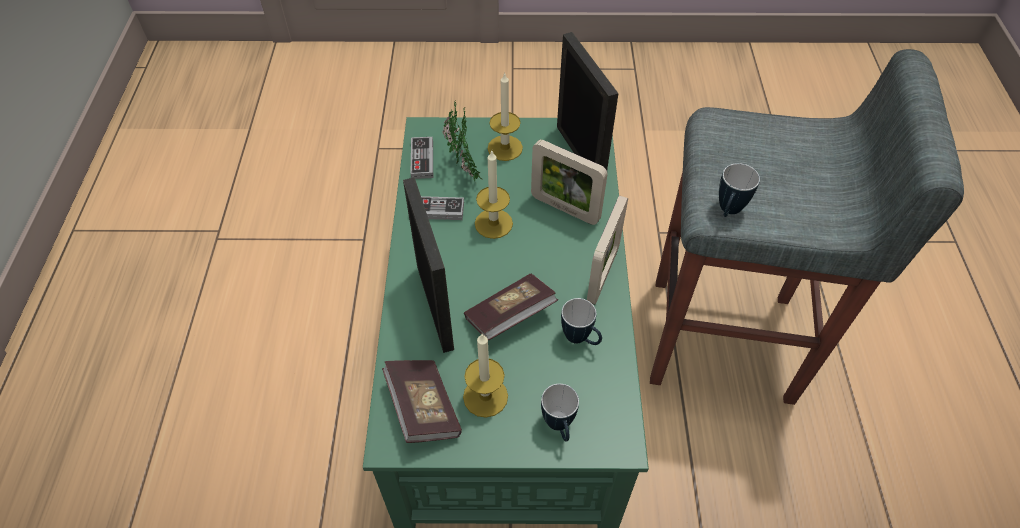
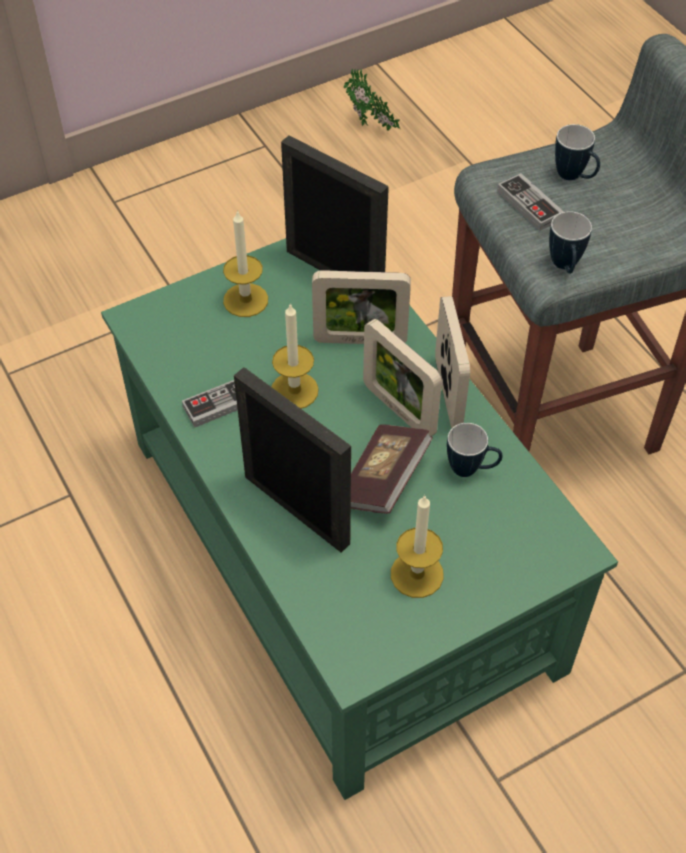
camera: 30 degrees left, 0 degrees up
(422, 160) = (159, 354): game controller -> game controller (529, 205)
(423, 408) = (361, 619): book -> none
(464, 169) = (216, 344): potted plant -> potted plant (371, 128)
(557, 270) = (399, 410): none -> picture frame
(559, 427) = (510, 566): mug -> mug (574, 177)

